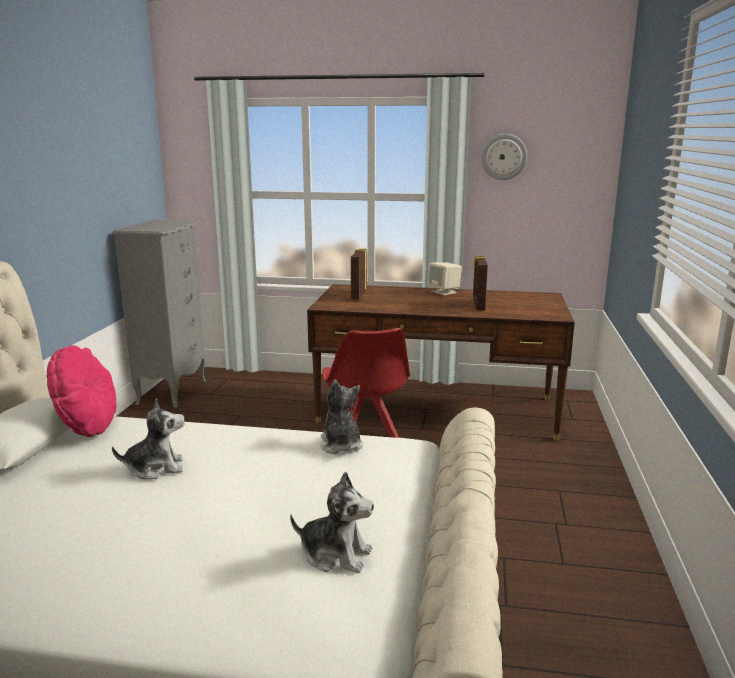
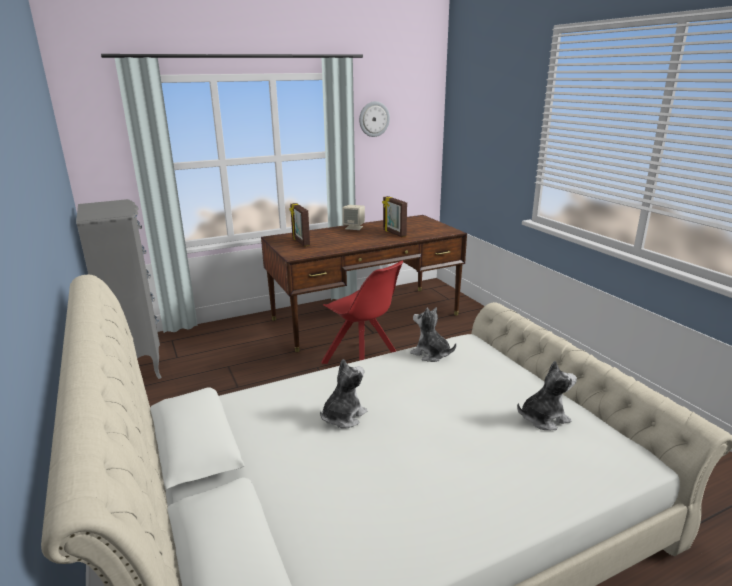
camera: 35 degrees left, 5 degrees up
(88, 429) = (230, 411): pink pillow -> none

